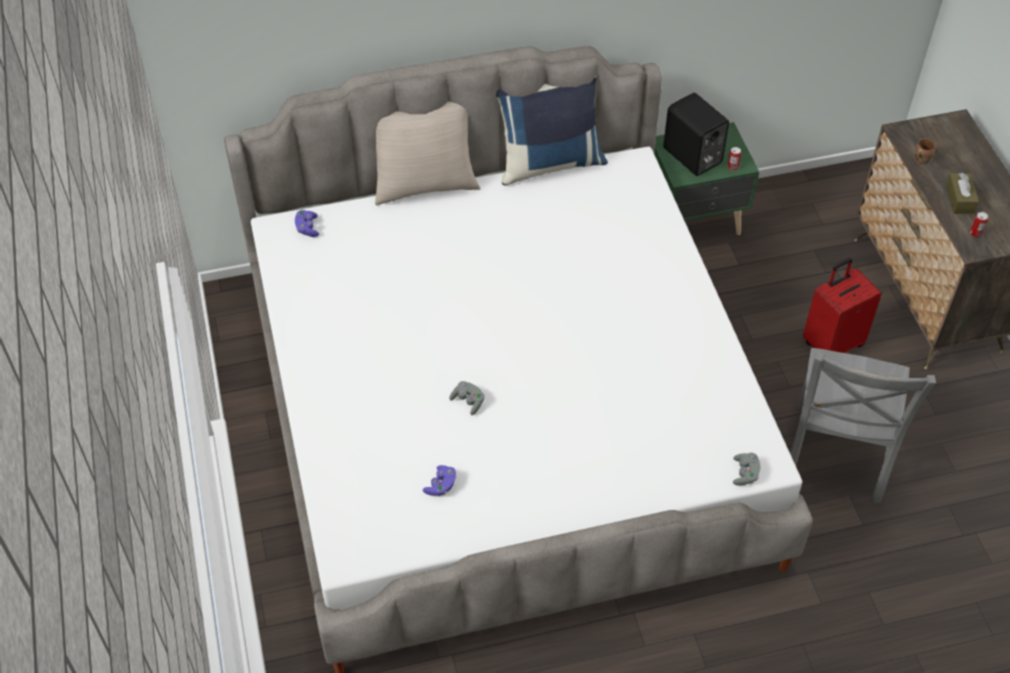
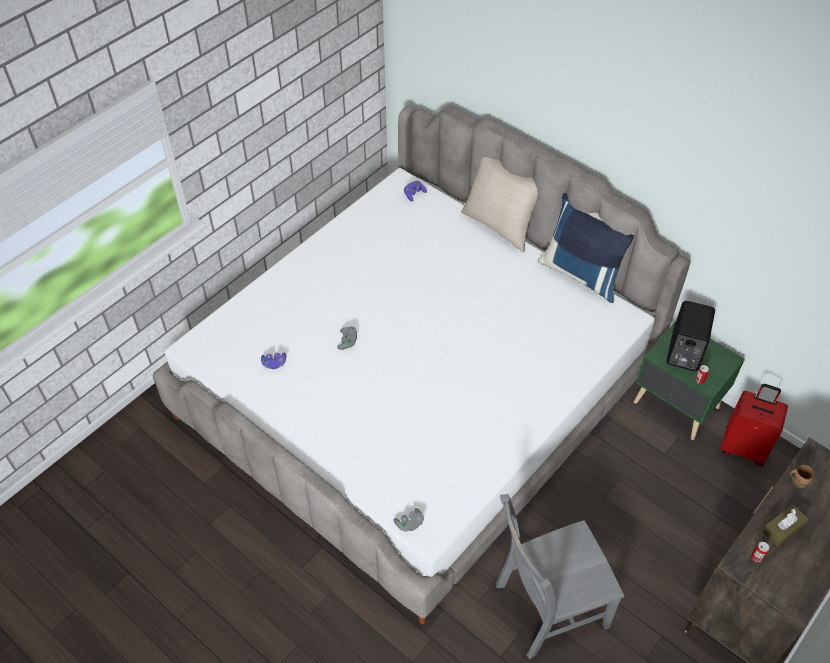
camera: 55 degrees right, 0 degrees up
(832, 343) = (648, 552): red suitcase -> red suitcase (743, 448)

